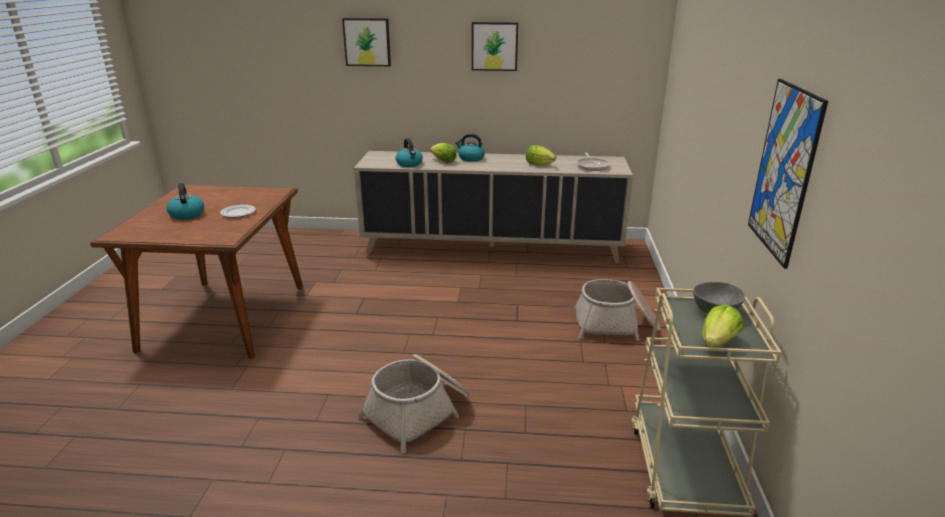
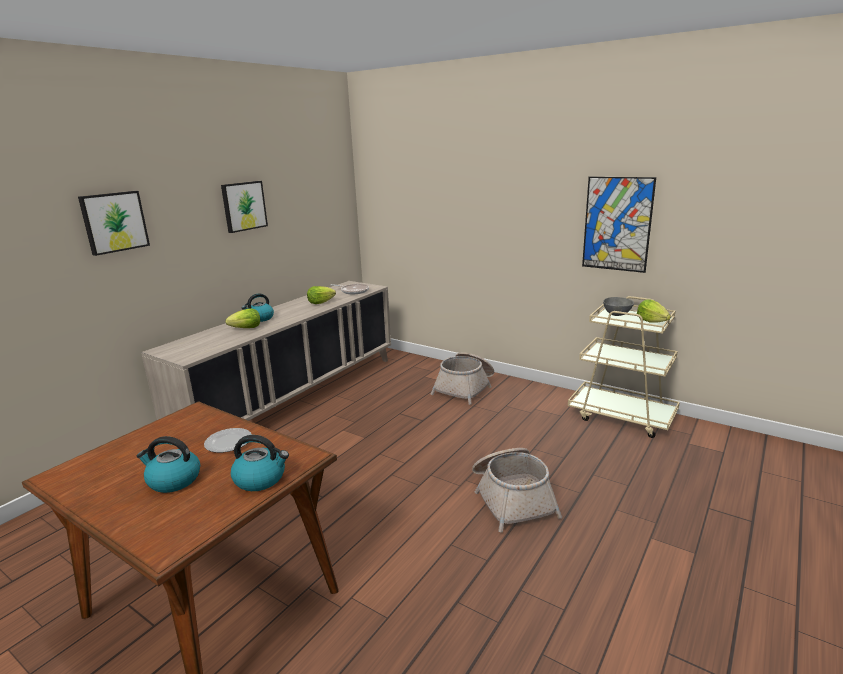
camera: 60 degrees left, 5 degrees down
(409, 164) = (226, 341): kettle -> kettle (261, 479)

